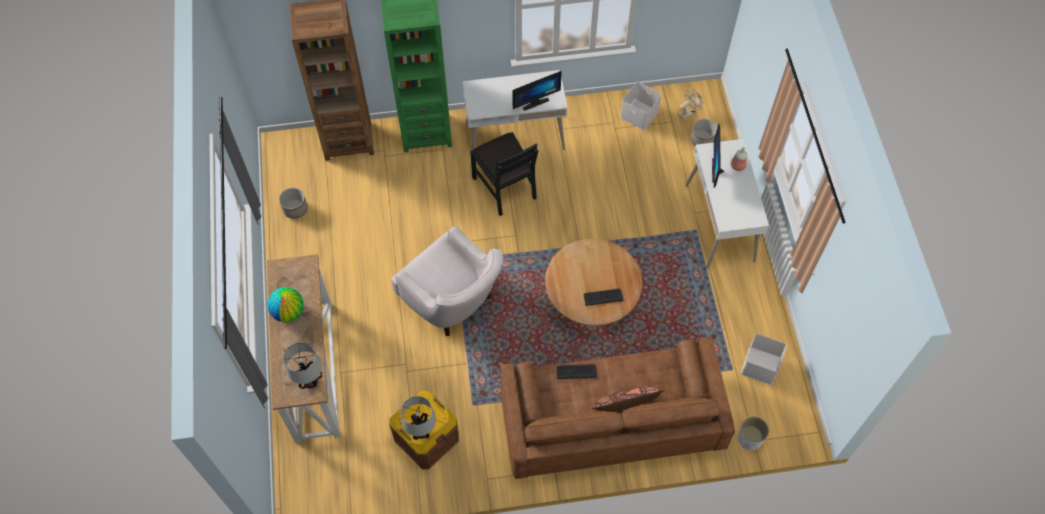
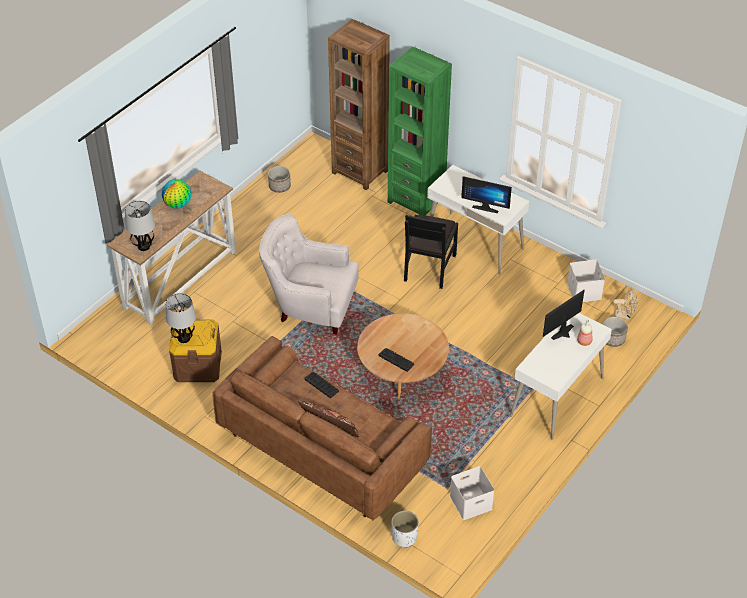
camera: 45 degrees right, 15 degrees down
(452, 301) = (310, 305): white armchair -> white armchair turned 105 degrees clockwise

